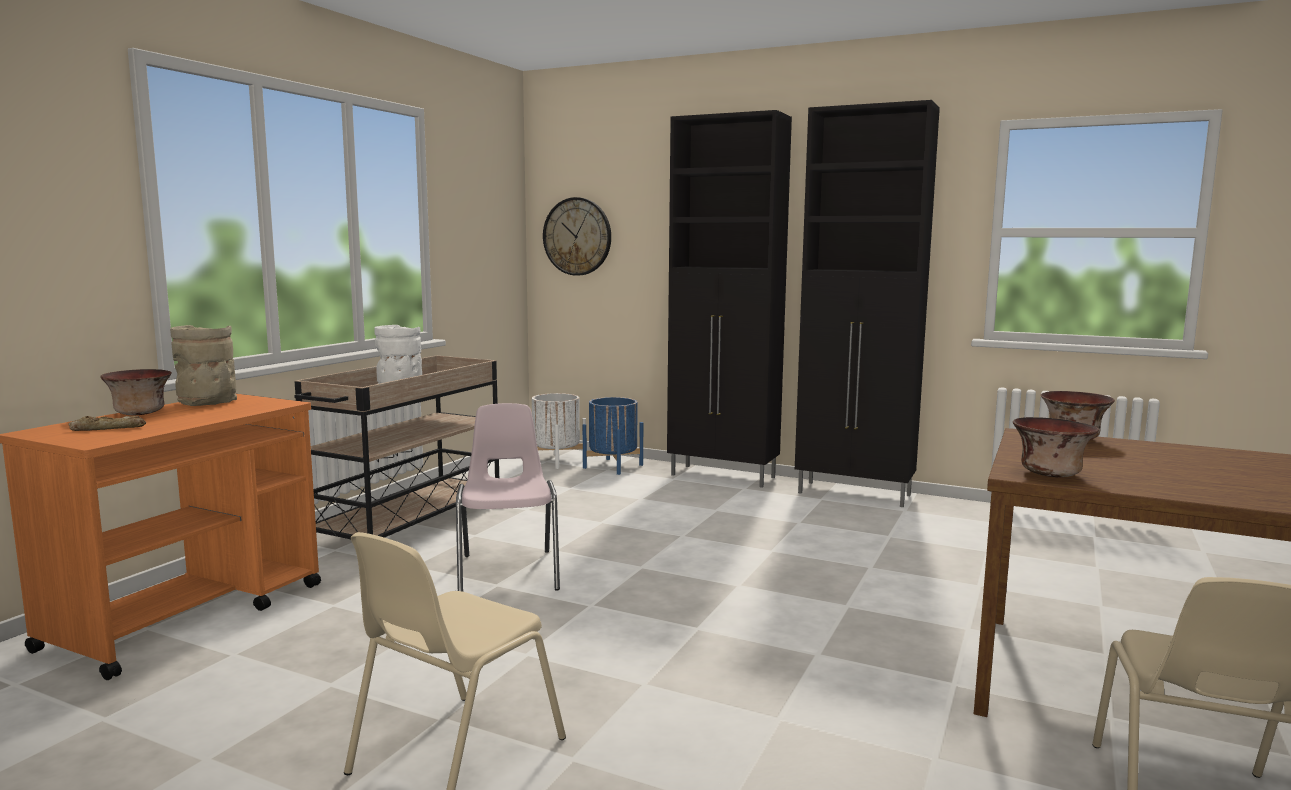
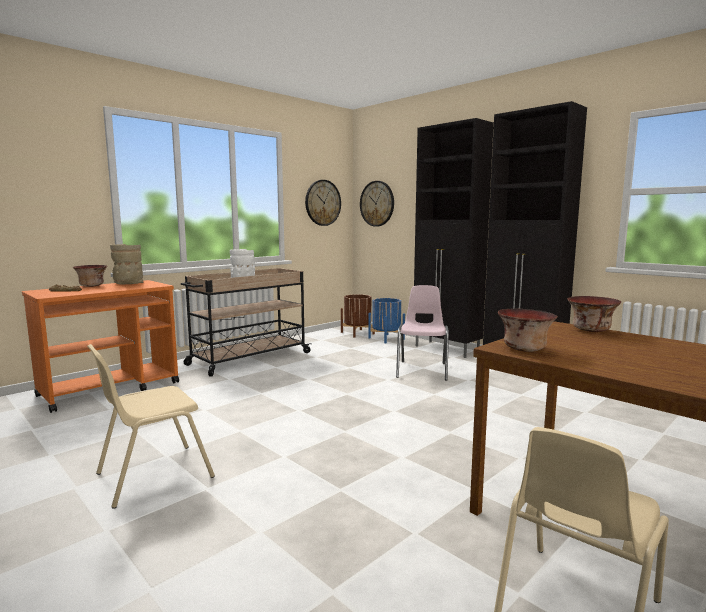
camera: 20 degrees right, 0 degrees up
(485, 234) = (323, 203): none -> wall clock
(509, 571) = (274, 387): pink chair -> pink chair (422, 370)
(556, 461) = (357, 333): white planter -> brown planter

